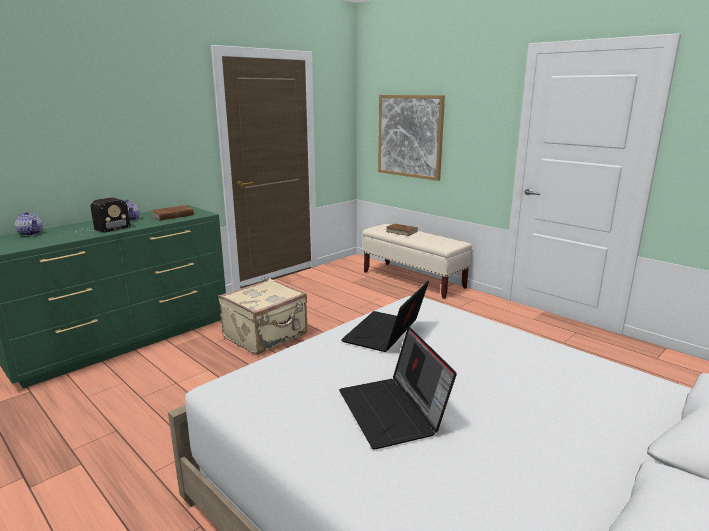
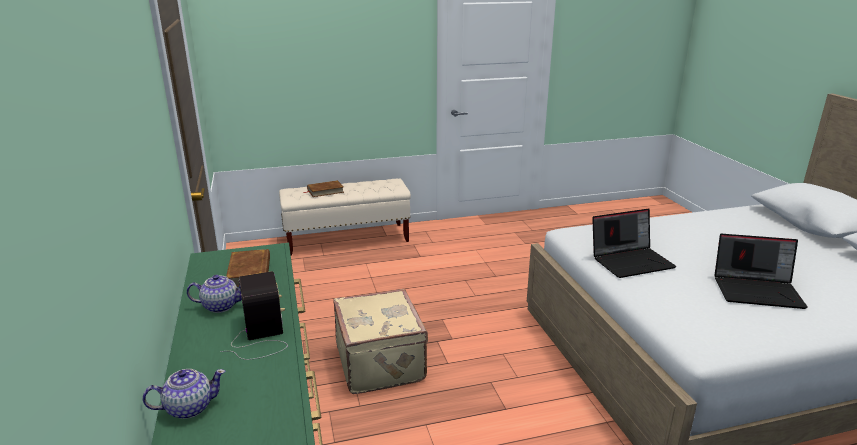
camera: 60 degrees left, 5 degrees up
(385, 334) = (631, 261): laptop -> laptop turned 75 degrees counterclockwise
(410, 136) = (299, 77): picture -> none

